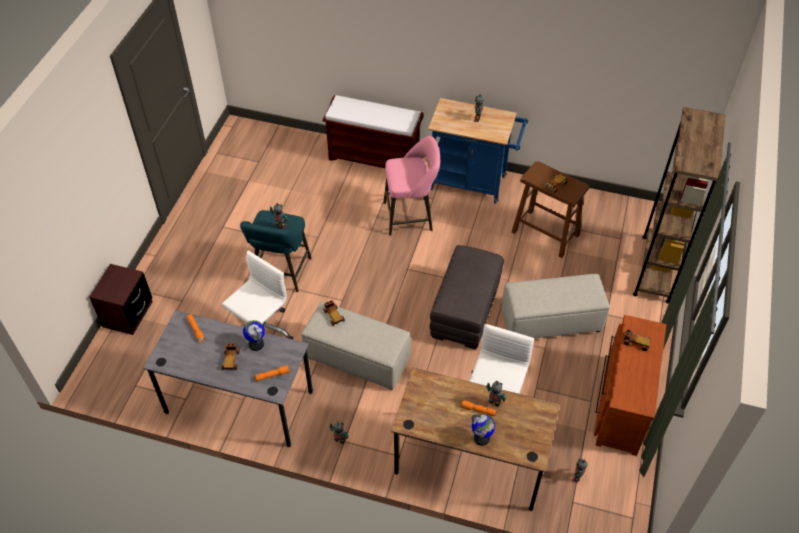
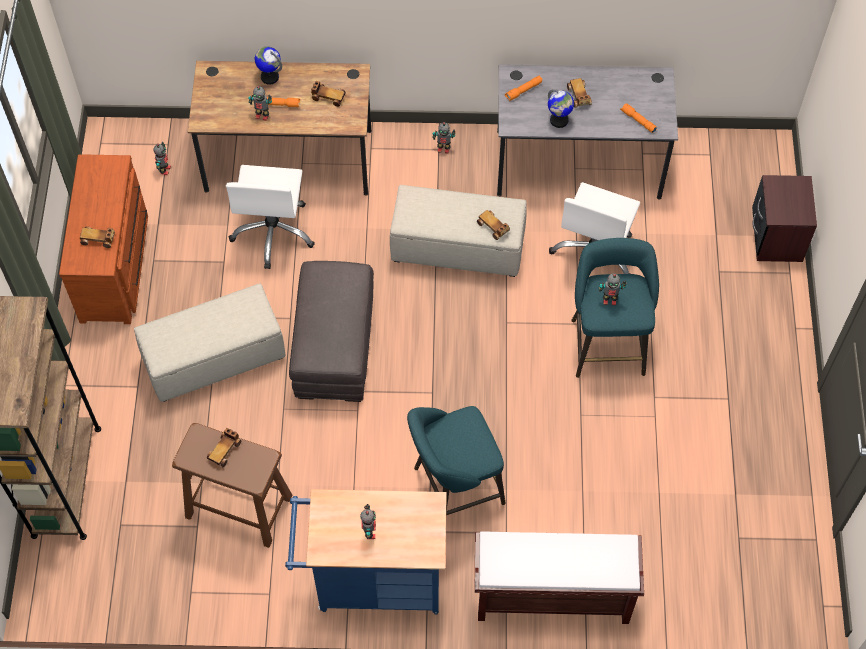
camera: 165 degrees right, 10 degrees up
(411, 216) = (454, 488): pink stool -> turquoise stool
(435, 407) = (328, 97): none -> toy car

